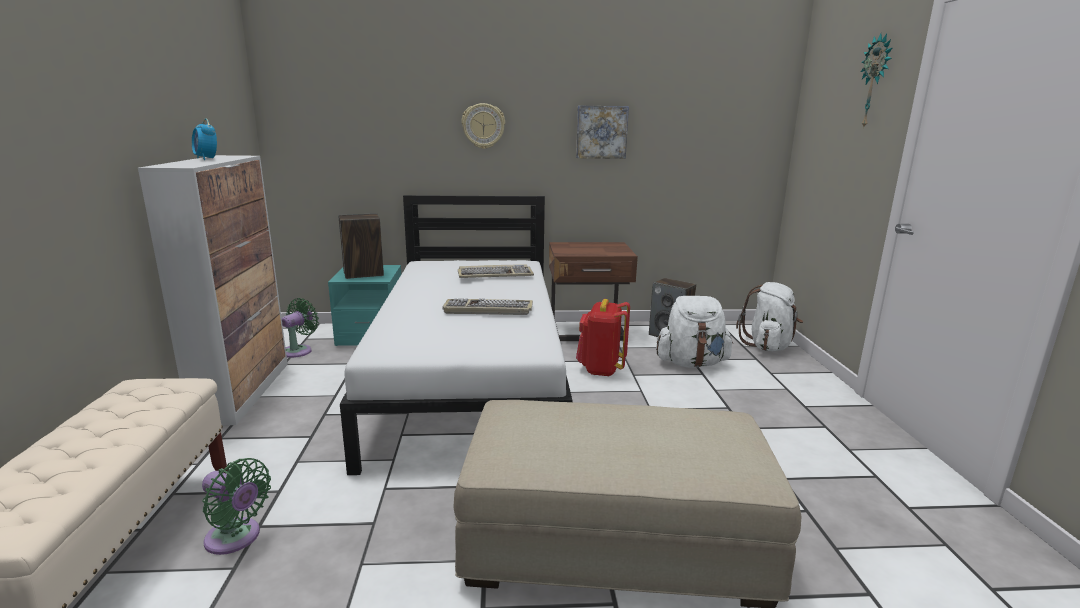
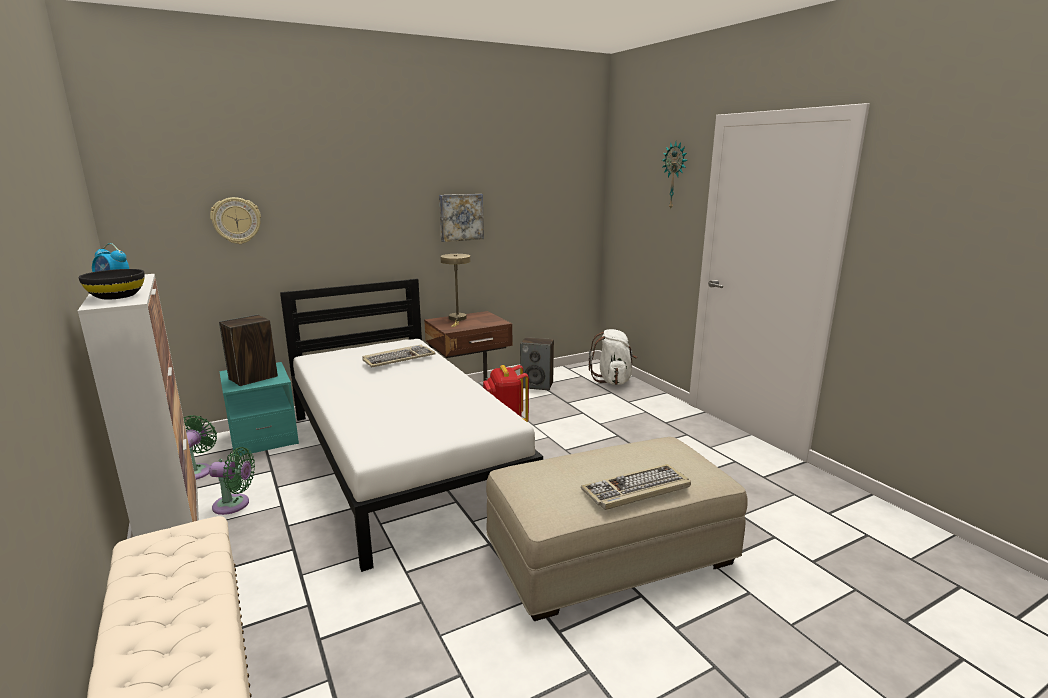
camera: 25 degrees left, 0 degrees up
(189, 163) = (117, 296): none -> black bowl
(236, 538) = (307, 656): green fan -> green fan (235, 505)
(483, 126) = (354, 218): wall clock -> wall clock (236, 220)
(487, 309) = (427, 393): keyboard -> keyboard (636, 490)
(582, 245) = (457, 319): none -> beige table lamp
(691, 363) = (569, 405): white backpack -> none

